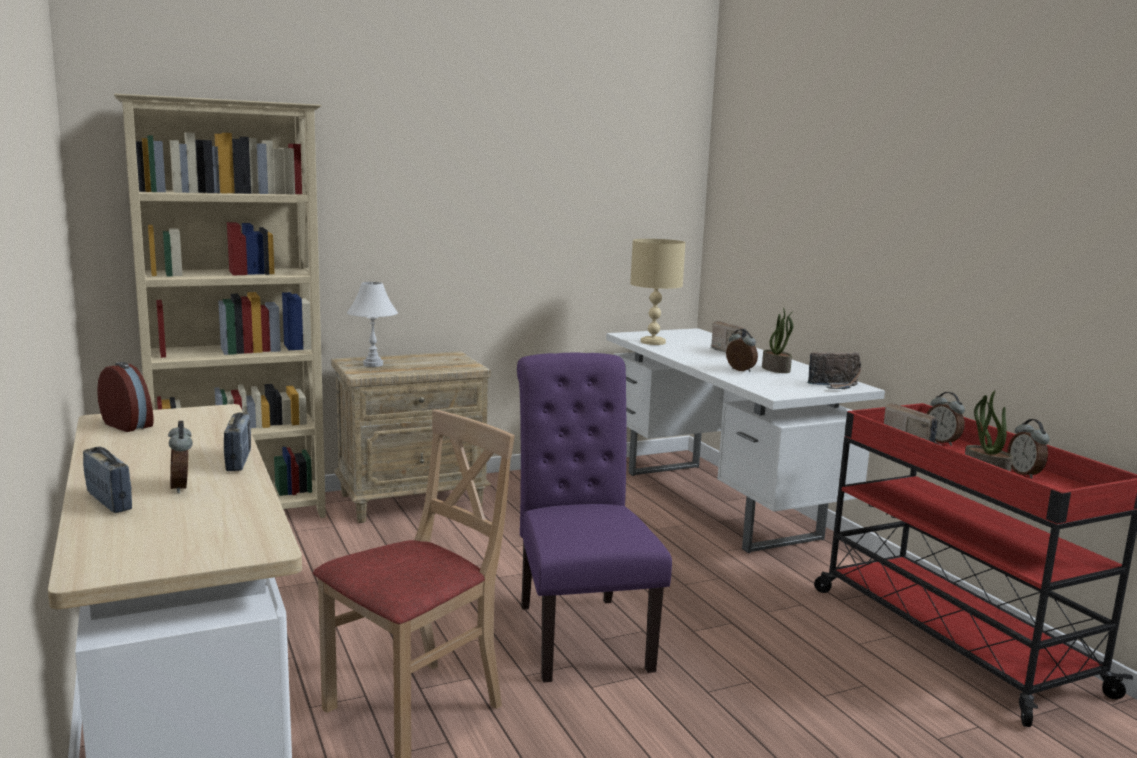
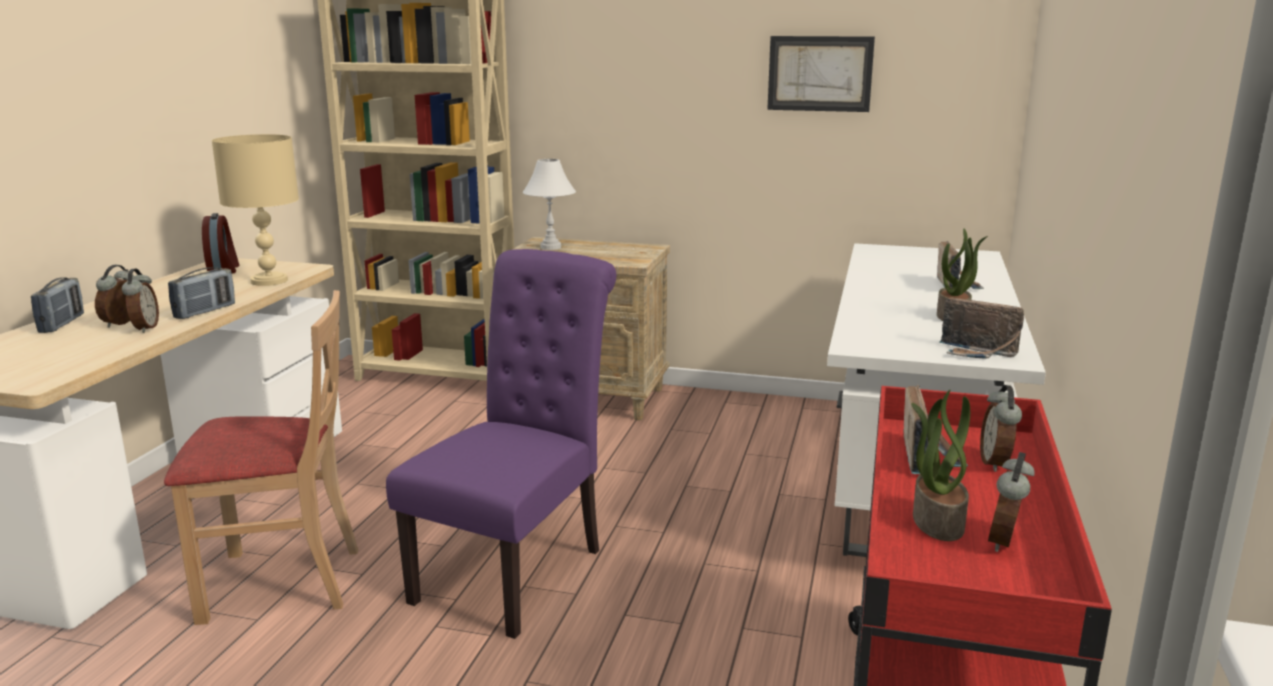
camera: 40 degrees right, 5 degrees up
(573, 202) = (820, 73): none -> picture
(652, 342) = (881, 260): beige table lamp -> beige table lamp (270, 281)
(739, 370) = (894, 310): alarm clock -> alarm clock (144, 328)

